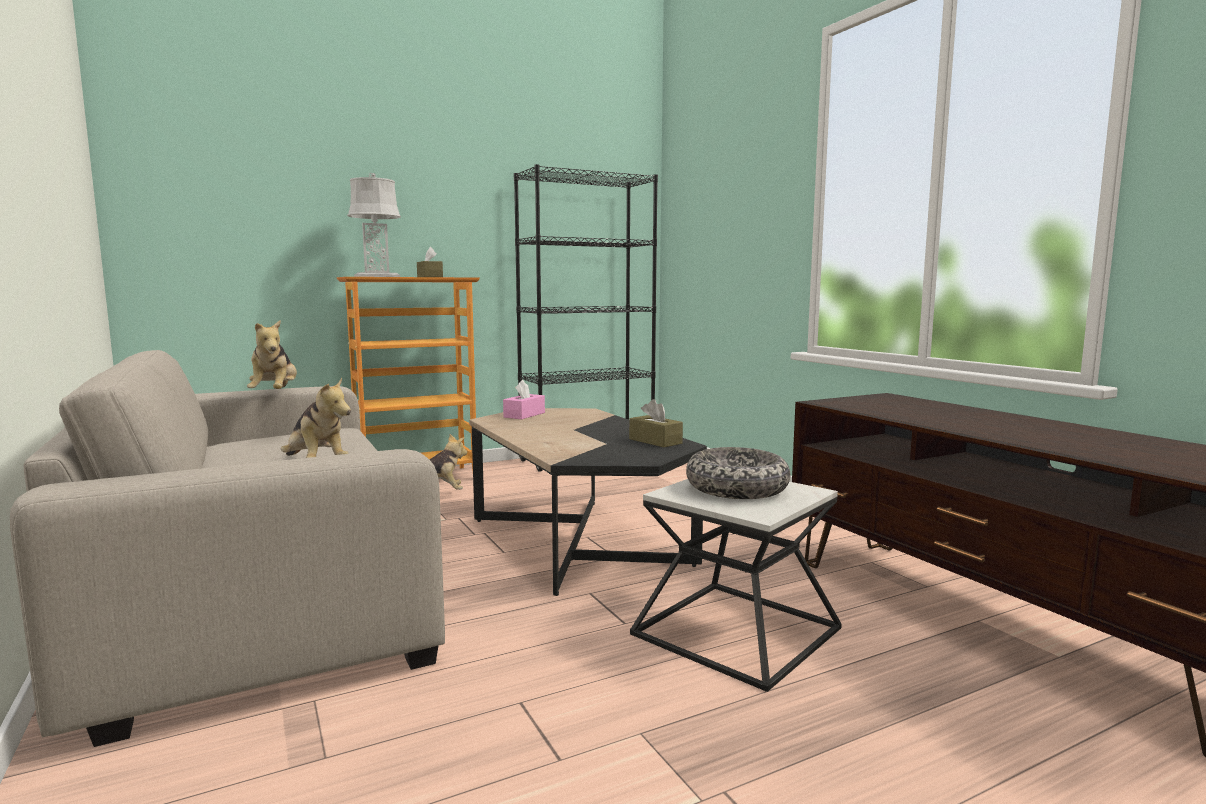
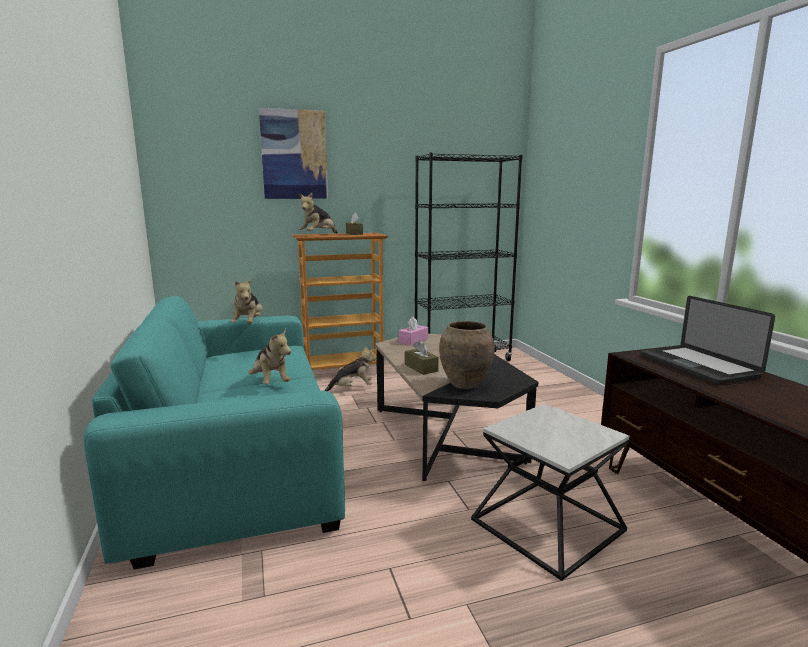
camera: 10 degrees right, 5 degrees up
(258, 592) = (235, 460): beige sofa -> turquoise sofa
(339, 163) = (294, 155): none -> picture
(377, 276) = (318, 235): grey table lamp -> plush toy
(607, 452) = (464, 384): none -> brown vase
(655, 441) = (501, 374): brown tissue box -> brown tissue box (421, 368)
(737, 488) = (553, 427): bowl -> none
(909, 407) = (697, 366): none -> laptop

